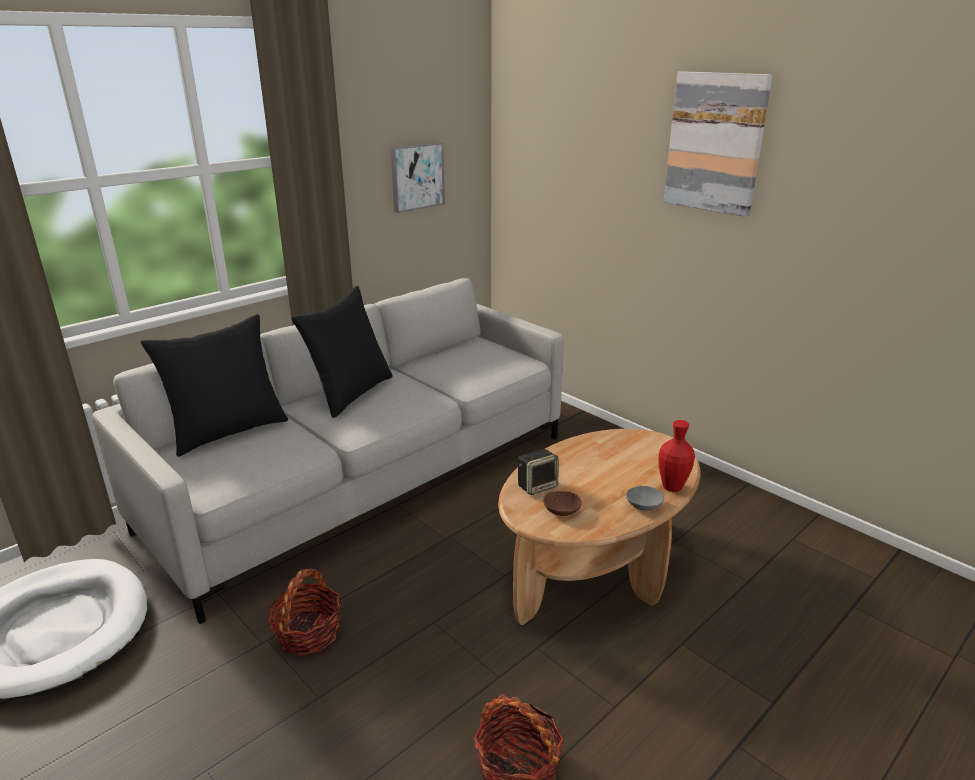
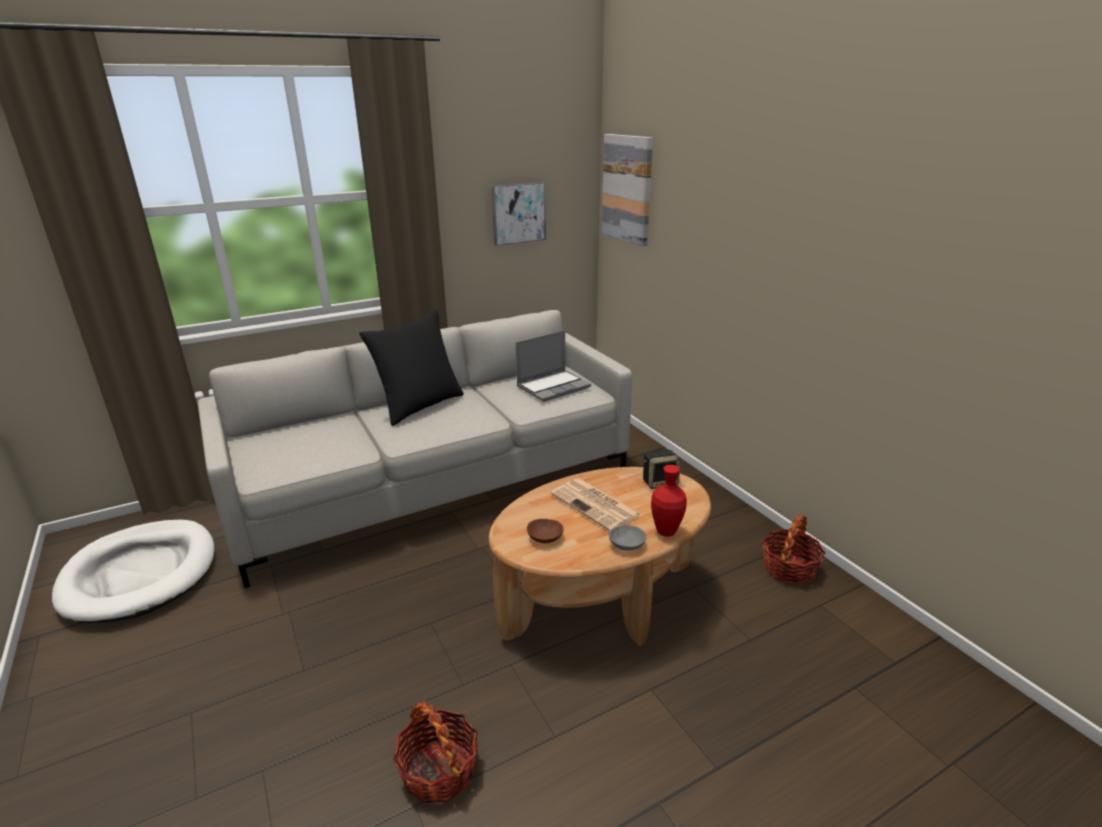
camera: 15 degrees right, 0 degrees up
(228, 431) = (302, 427): black pillow -> none
(308, 632) = (323, 611): basket -> basket (789, 568)
(482, 359) = (553, 387): none -> laptop
(537, 486) = (536, 511): speaker -> speaker (660, 482)
(592, 472) = (596, 505): none -> newspaper
(715, 143) = (780, 187): picture -> picture (627, 189)

